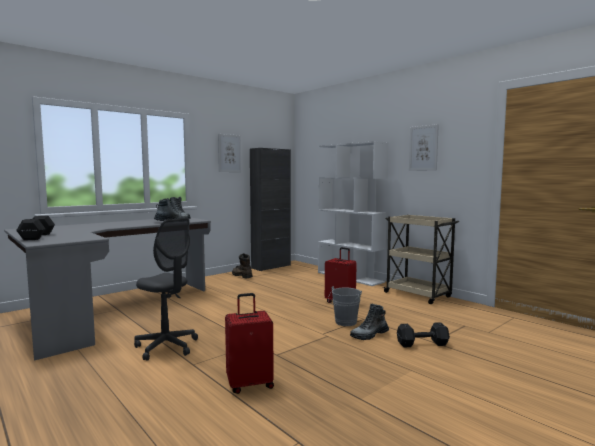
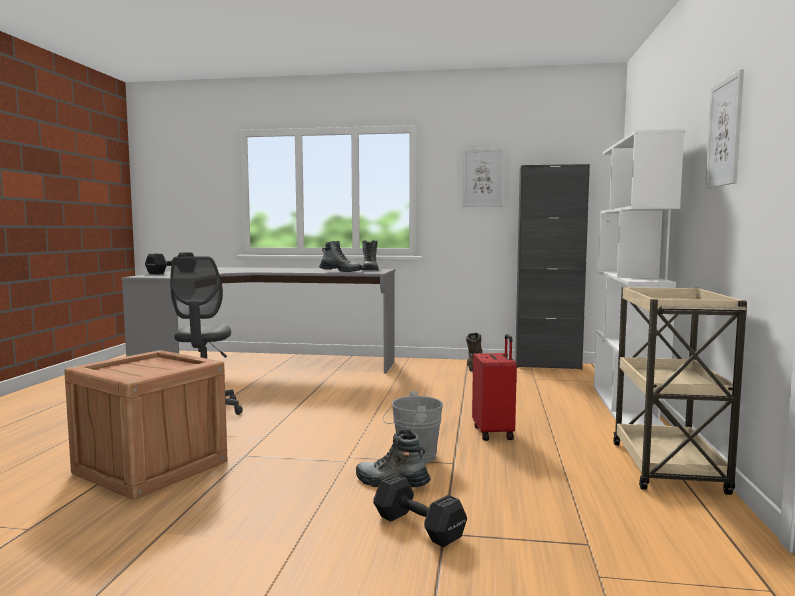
camera: 50 degrees right, 0 degrees up
(250, 384) = (151, 467): red suitcase -> crate

